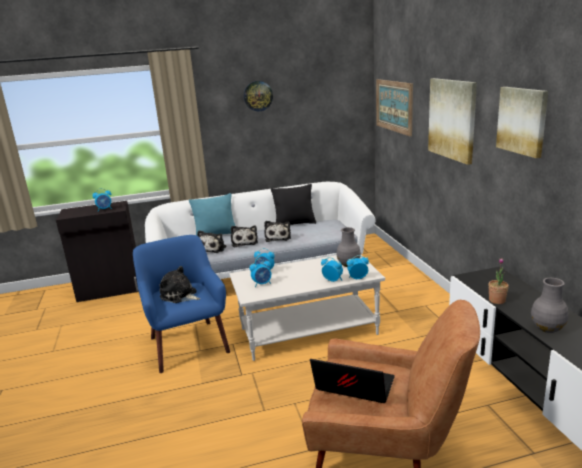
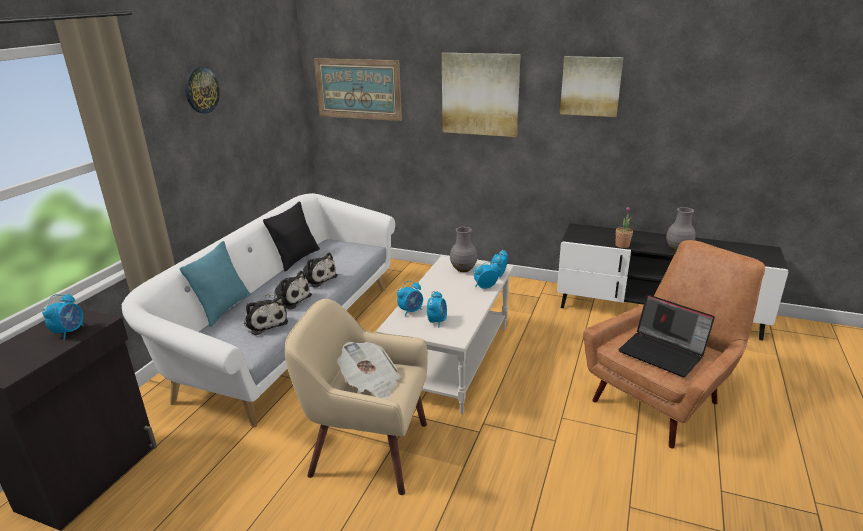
camera: 55 degrees left, 5 degrees up
(180, 295) = (370, 383): plush toy -> newspaper
(187, 344) = (367, 449): blue armchair -> beige armchair
(352, 388) = (663, 353): laptop -> laptop turned 105 degrees counterclockwise

